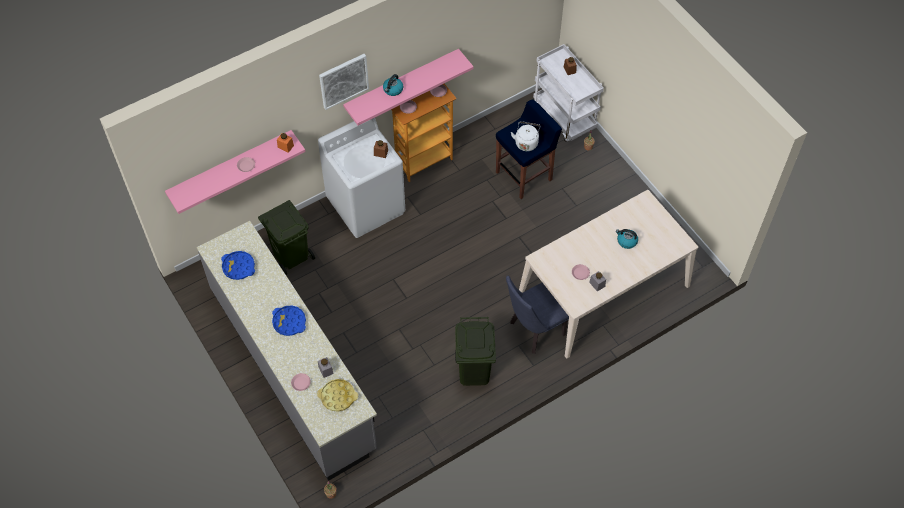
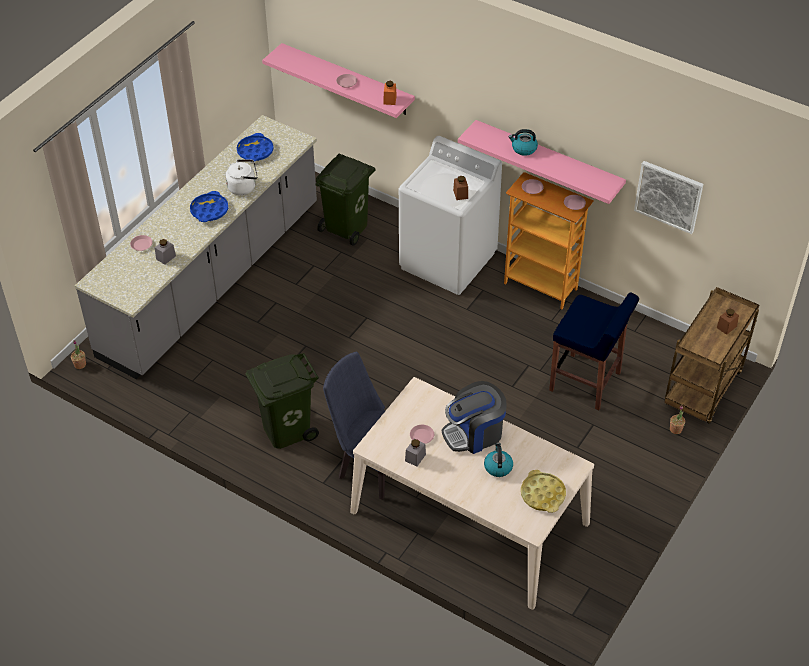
camera: 65 degrees right, 10 degrees down
(338, 396) = (138, 278): yellow tray -> yellow tray (542, 494)
(343, 80) = (481, 88): picture -> picture (668, 196)
(526, 142) = (583, 324): white kettle -> white kettle (243, 187)
(565, 117) = (703, 391): white cart -> brown cart
(592, 242) = (474, 433): none -> coffee machine

